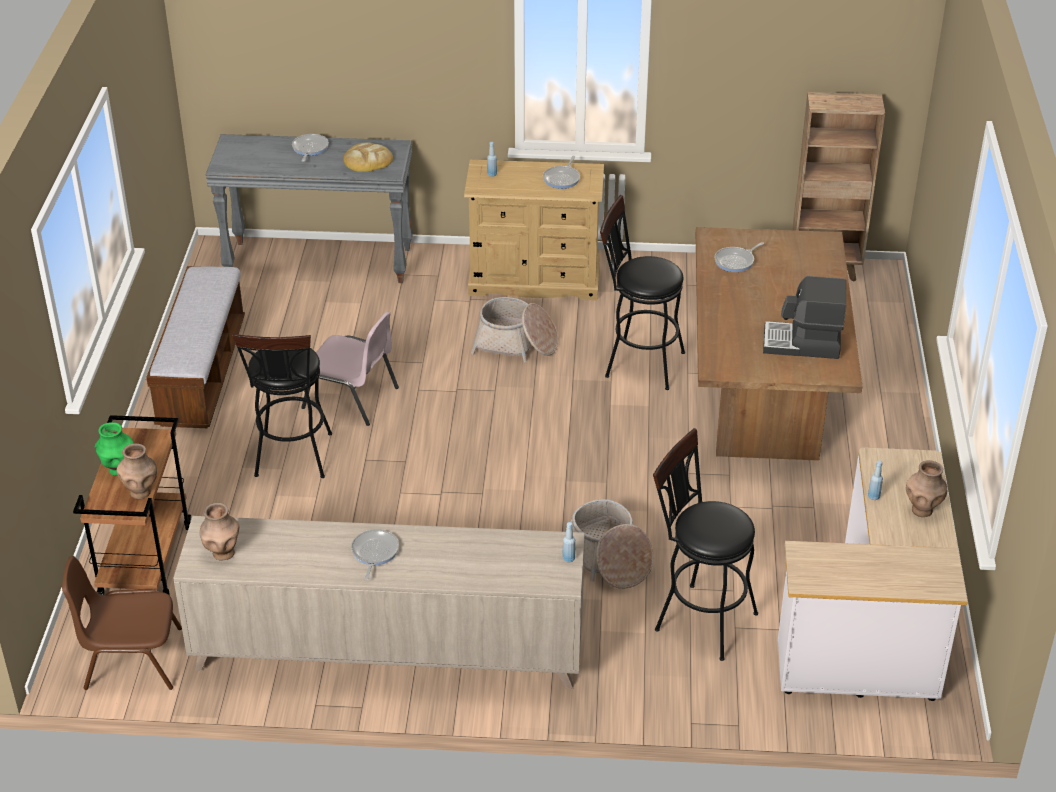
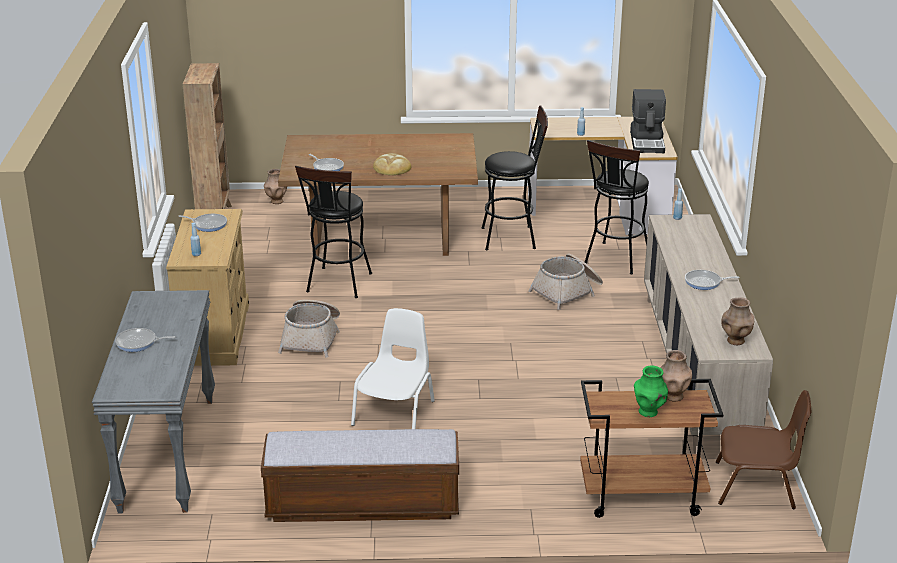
camera: 95 degrees left, 10 degrees down
(131, 659) = (756, 486): brown chair -> brown chair turned 75 degrees counterclockwise
(293, 460) = (487, 435): black stool -> black stool (514, 238)
(352, 398) = (395, 412): pink chair -> white chair
(367, 161) = (169, 309): bread -> bread (392, 167)
(802, 344) = (429, 148): coffee machine -> coffee machine (648, 142)
(922, 510) = (587, 123): brown vase -> brown vase (276, 201)

